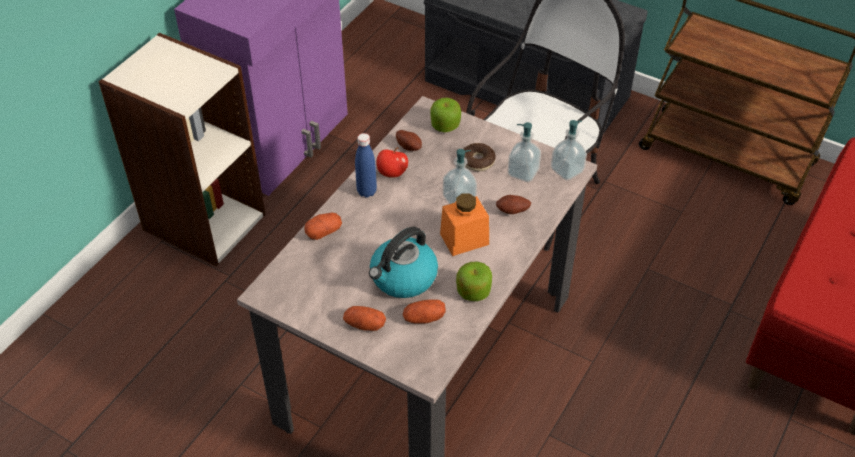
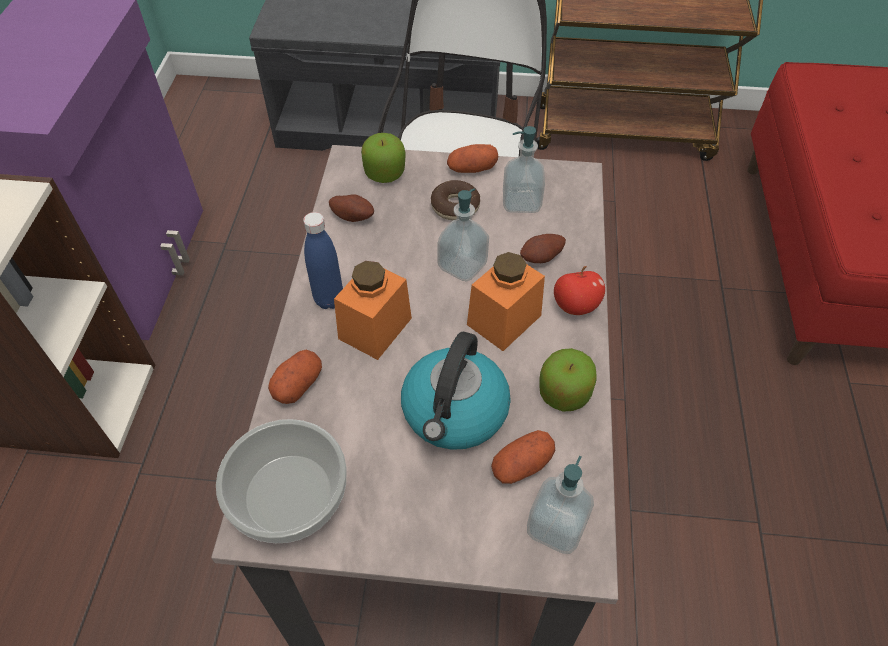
camera: 25 degrees left, 5 degrees up
(290, 284) = (288, 494): none -> bowl
(364, 324) = (441, 514): potato -> potato (472, 169)
(384, 217) = (375, 328): none -> orange jar
(392, 173) = (350, 260): apple -> apple (575, 306)
(567, 170) = (572, 181): soap dispenser -> soap dispenser (556, 526)

